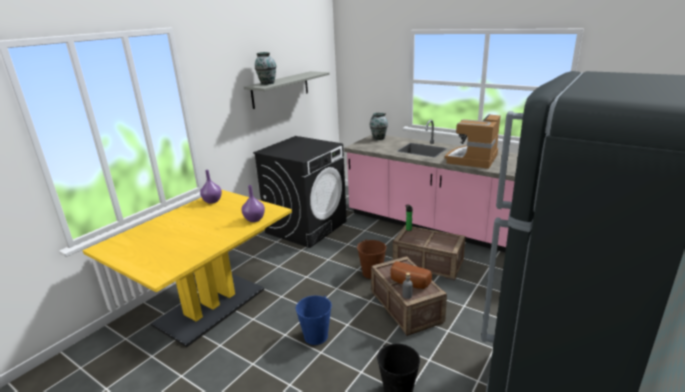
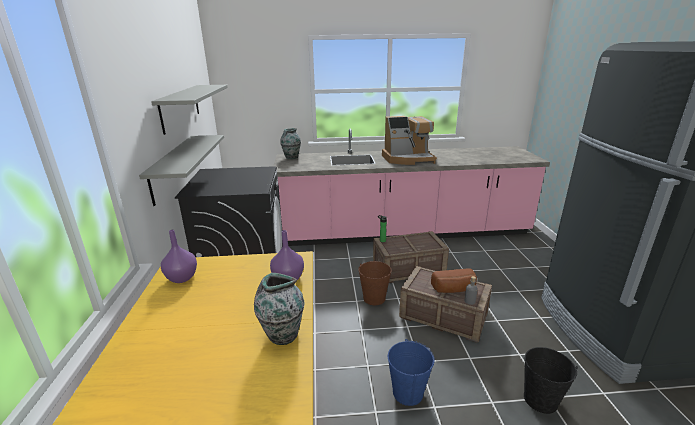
camera: 40 degrees left, 0 degrees up
(258, 132) = (172, 167): none -> grey shelf
(267, 83) = (180, 96): vase -> vase (282, 335)
(472, 159) = (408, 159): coffee machine -> coffee machine turned 90 degrees counterclockwise

